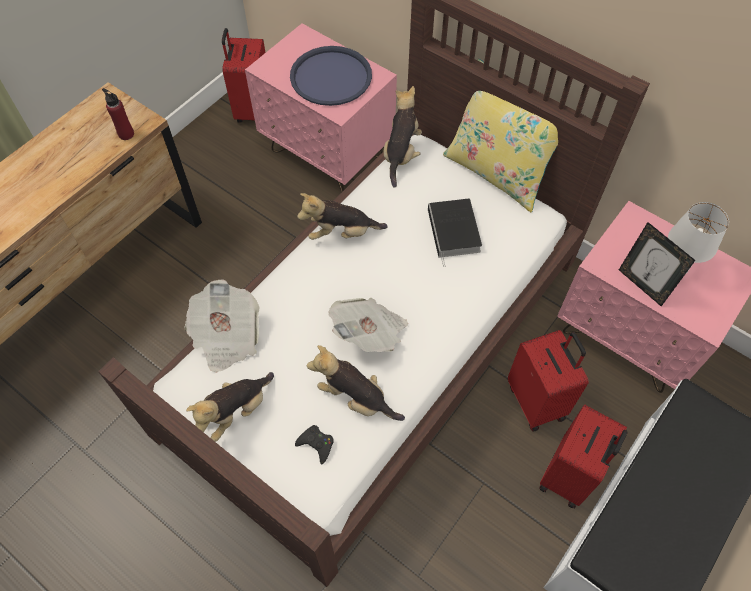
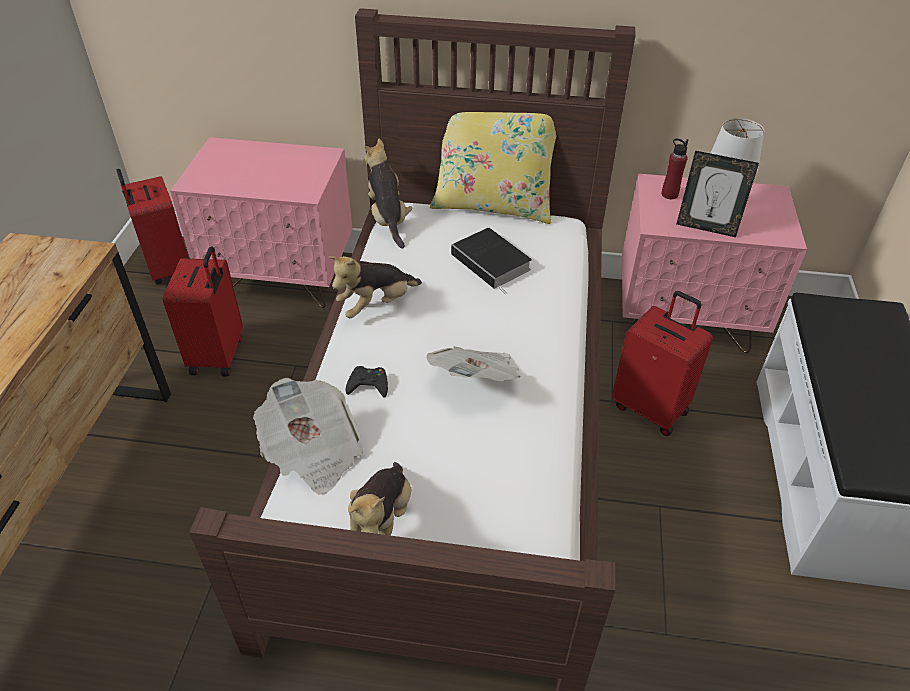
camera: 30 degrees left, 15 degrees down
(126, 134) = (69, 271): red bottle -> red bottle (669, 194)
(316, 444) = (500, 511): black game controller -> black game controller (368, 385)
(331, 77) = (275, 169): blue tray -> none
(356, 398) = (507, 447): plush toy -> none
(569, 475) = (731, 458): red suitcase -> red suitcase (219, 355)

